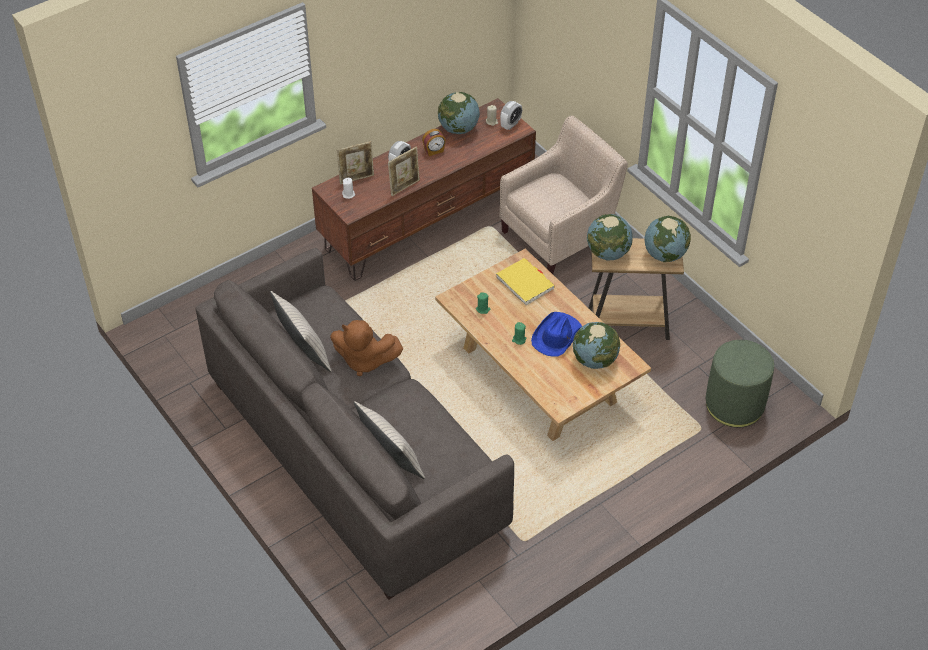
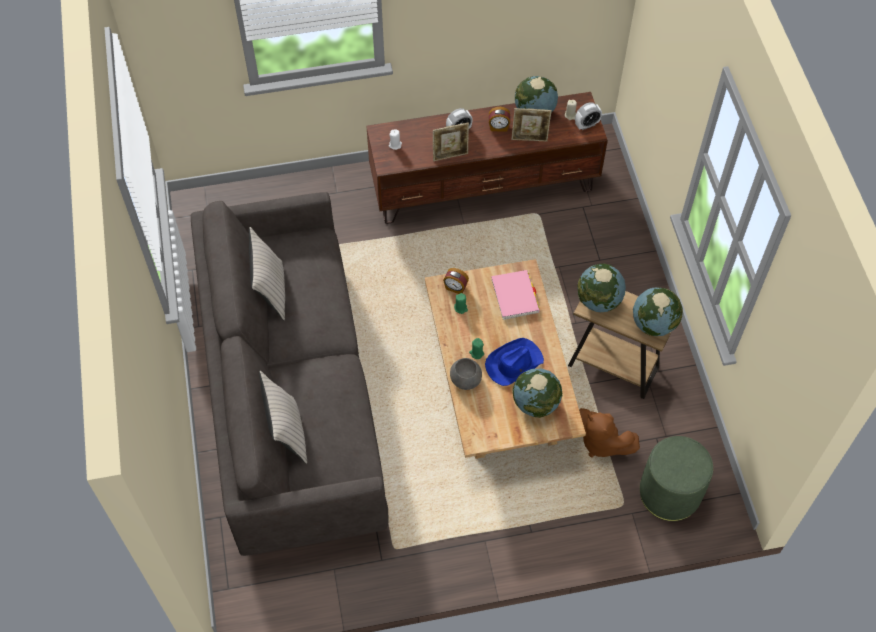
camera: 25 degrees right, 10 degrees up
(356, 178) = (411, 130): picture frame -> picture frame (529, 139)
(364, 360) = (319, 321): brown plush toy -> brown plush toy (601, 442)
(468, 295) = (455, 288): none -> alarm clock
(522, 364) = (466, 380): none -> grey bowl
(525, 283) = (515, 296): yellow book -> pink book
(559, 236) = (598, 249): beige armchair -> none

